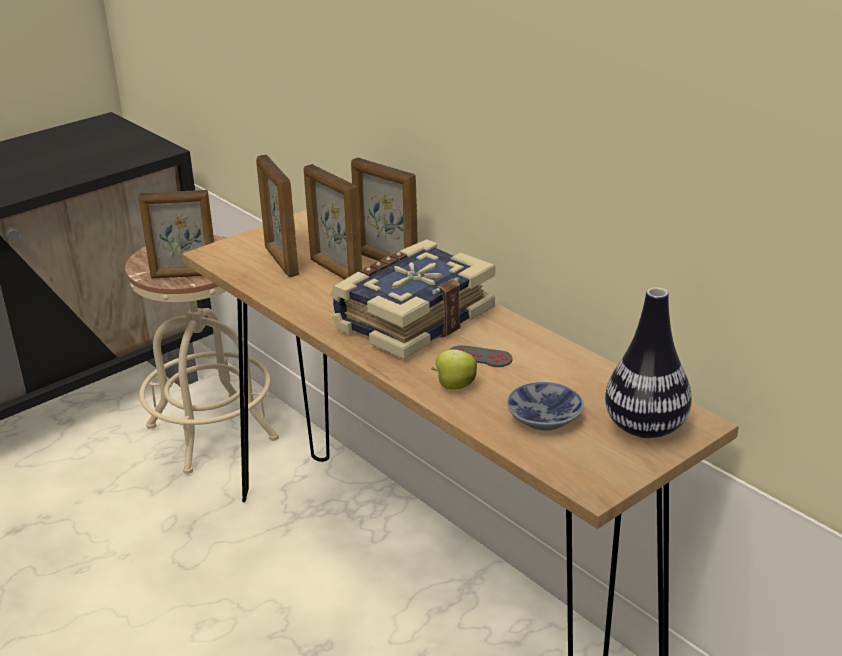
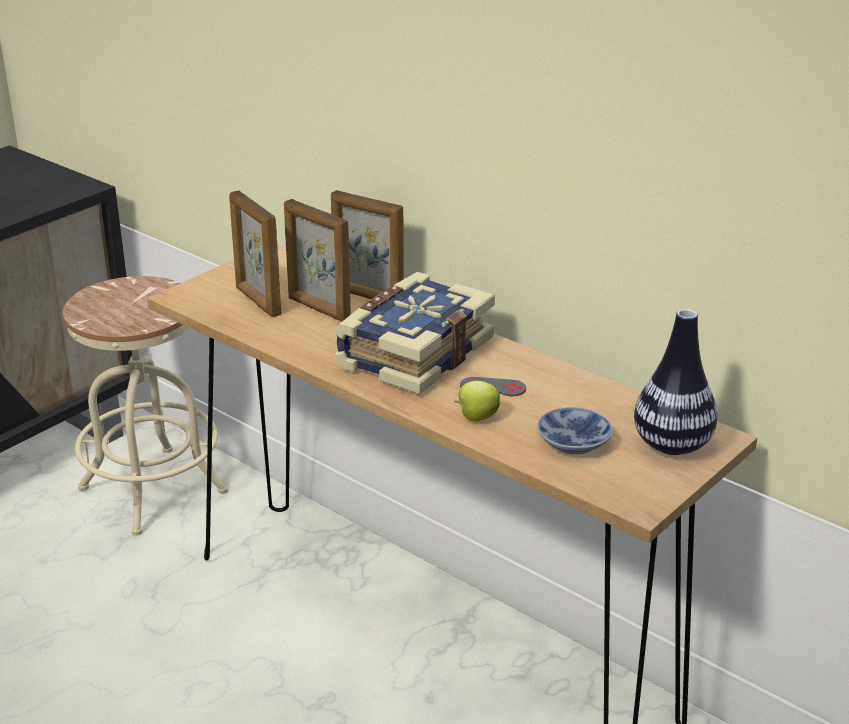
camera: 10 degrees left, 0 degrees up
(184, 275) = (132, 321): picture frame -> none

